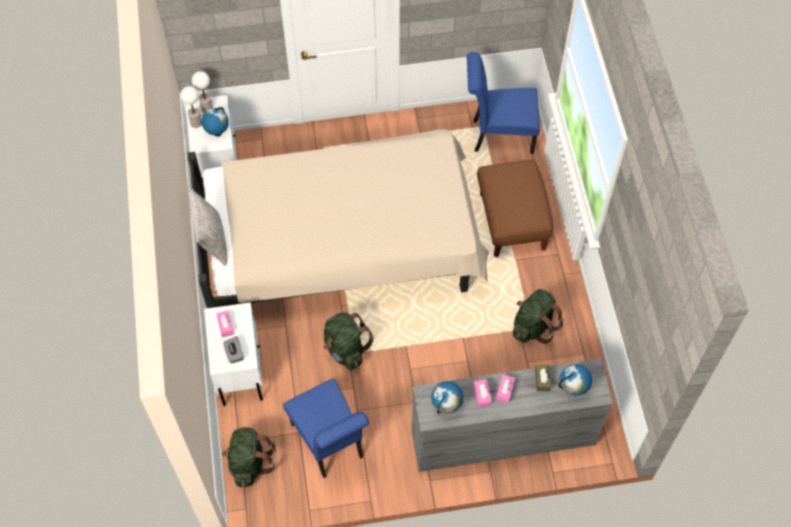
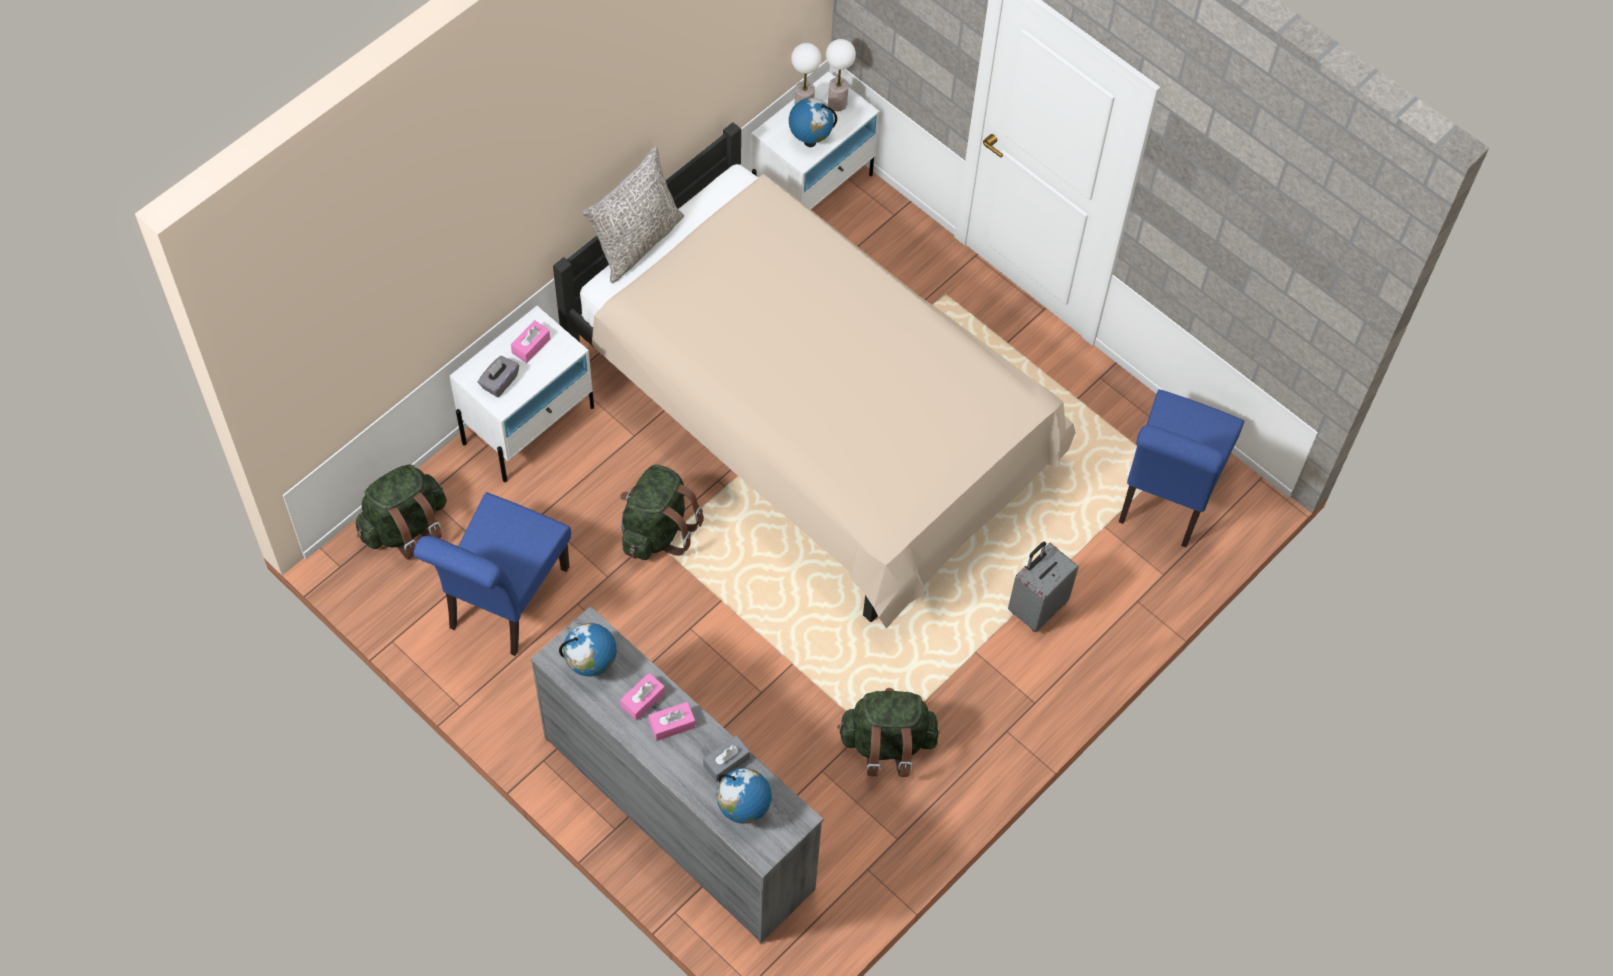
camera: 50 degrees right, 0 degrees up
(498, 136) = (1166, 498): blue chair -> blue chair turned 120 degrees counterclockwise
(511, 221) = (1036, 607): brown ottoman -> grey suitcase
(542, 380) = (726, 762): brown tissue box -> grey tissue box

